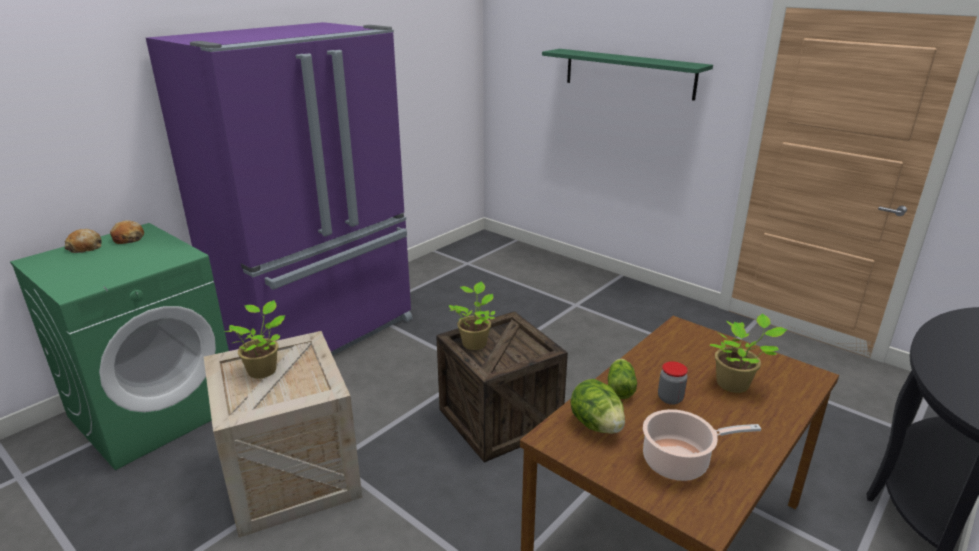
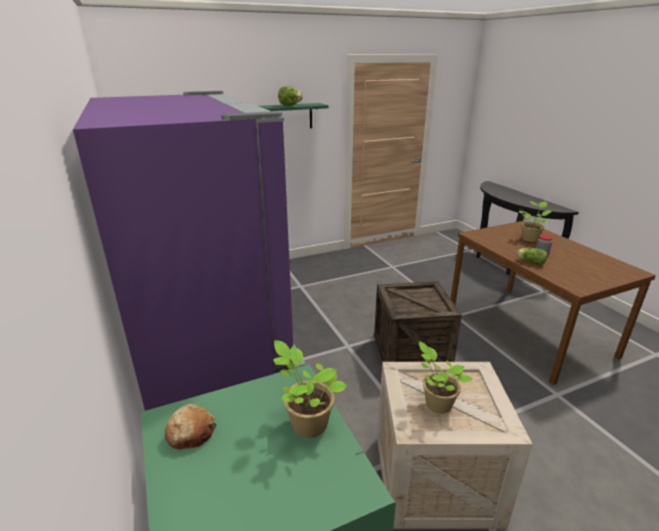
camera: 65 degrees left, 0 degrees up
(85, 247) = (183, 484): bread -> none
(474, 343) = (406, 309): potted plant -> potted plant (307, 423)
(596, 425) = (565, 275): lettuce -> lettuce (289, 105)
(680, 461) = (594, 265): cooking pot -> none

